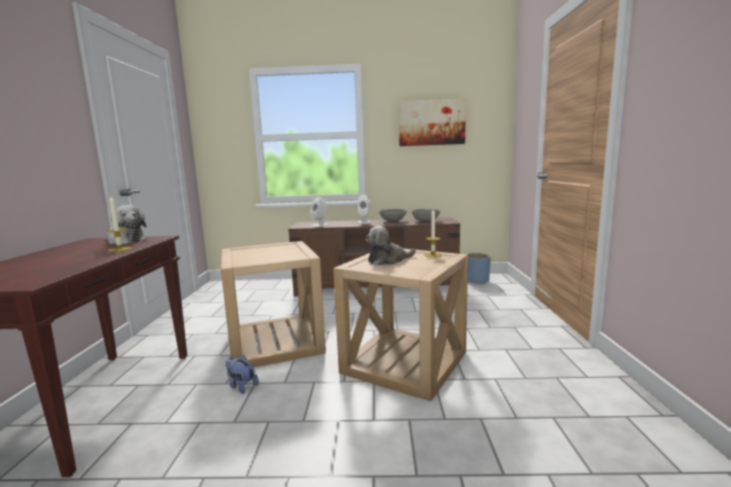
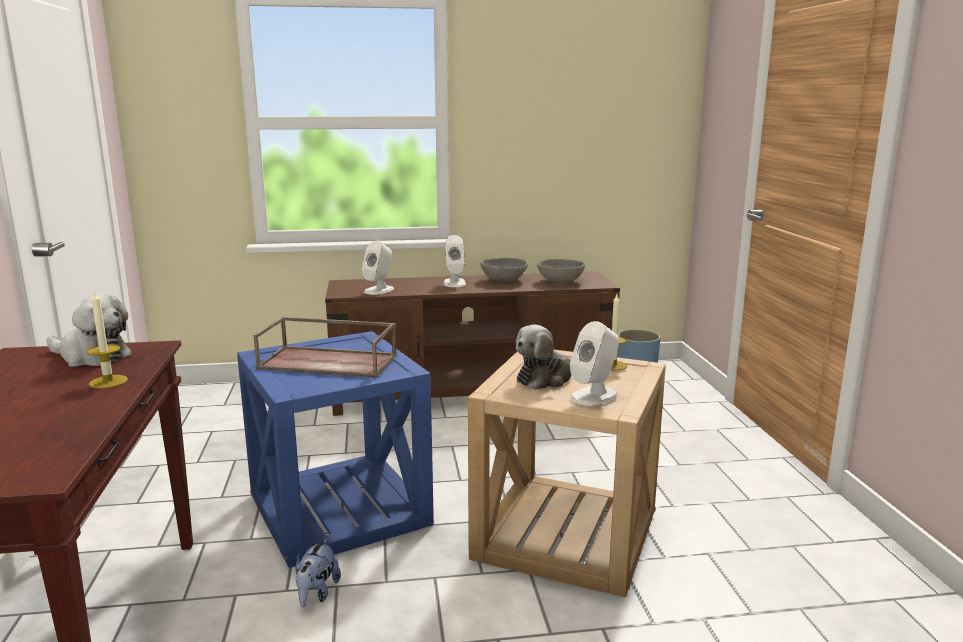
camera: 10 degrees left, 5 degrees up
(241, 386) = (316, 593): plush toy -> plush toy turned 105 degrees counterclockwise
(267, 252) = (330, 361): none -> brown tray
(275, 342) = (339, 509): beige side table -> blue side table
(411, 268) = (594, 396): none -> white speaker
(431, 123) = (567, 106): picture -> none

